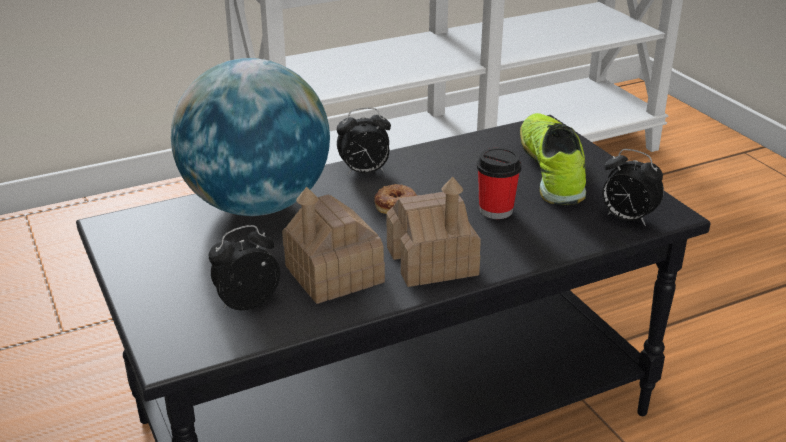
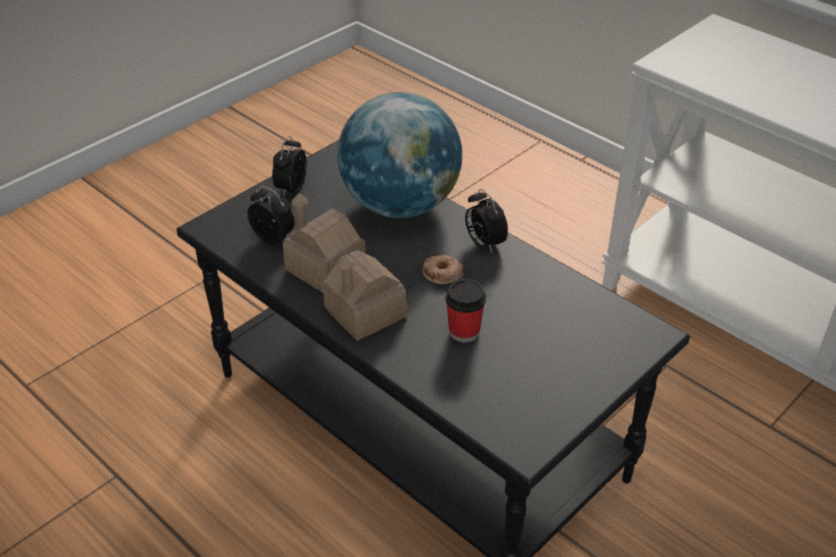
camera: 70 degrees right, 10 degrees up
(552, 170) = (562, 354): shoe -> none
(626, 219) = (496, 418): alarm clock -> alarm clock (291, 189)

